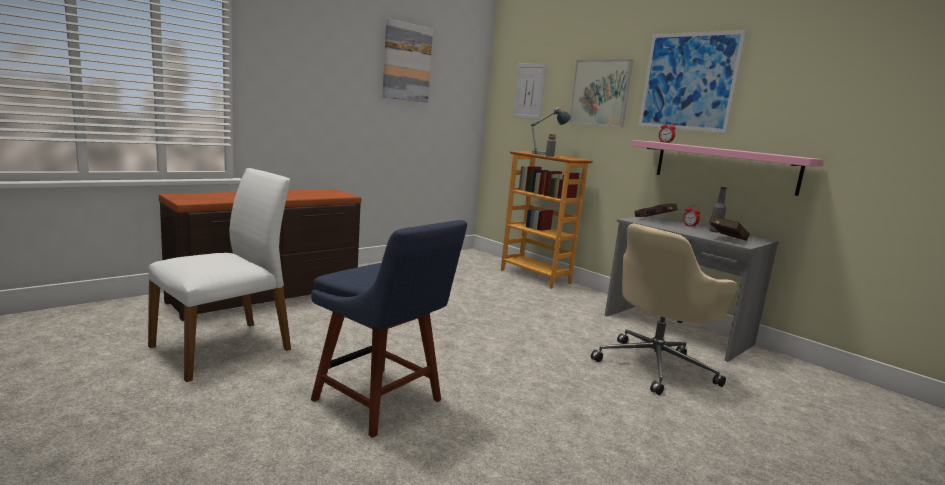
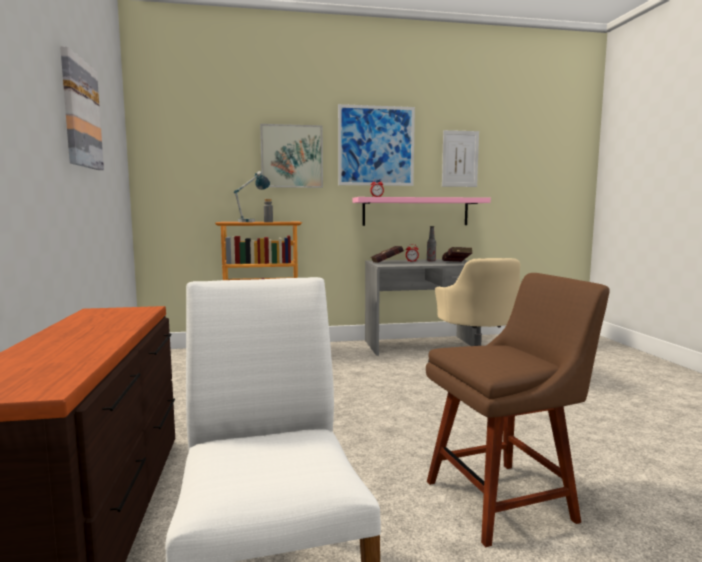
camera: 55 degrees left, 5 degrees down
(382, 402) = (505, 499): blue chair -> brown chair
(529, 91) = (198, 156): picture -> picture (460, 159)

